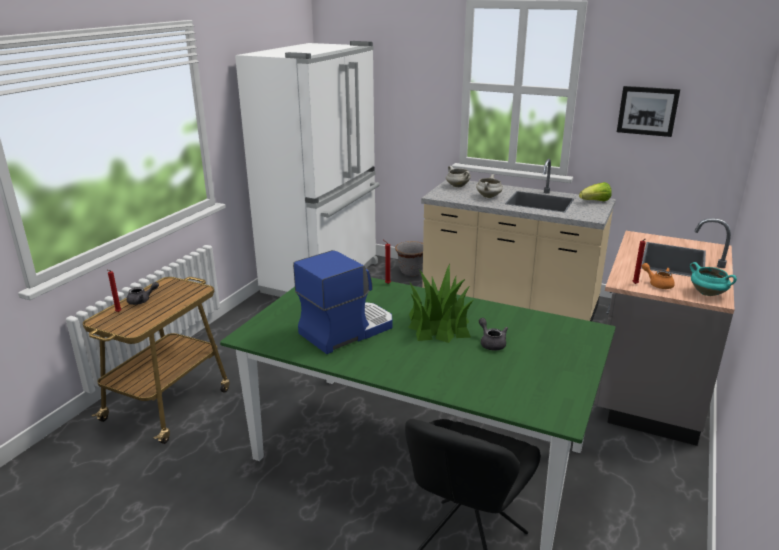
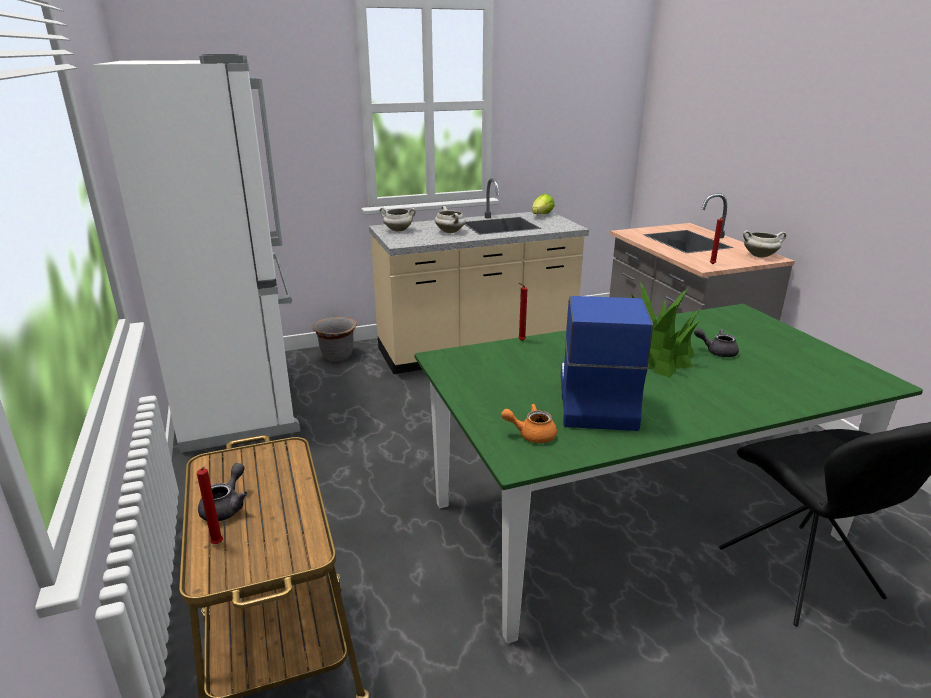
camera: 45 degrees left, 0 degrees up
(647, 111) = (557, 116): picture -> none
(658, 284) = (723, 259): orange teapot -> orange teapot (531, 434)
(708, 293) = (760, 256): turquoise cooking pot -> white cooking pot

